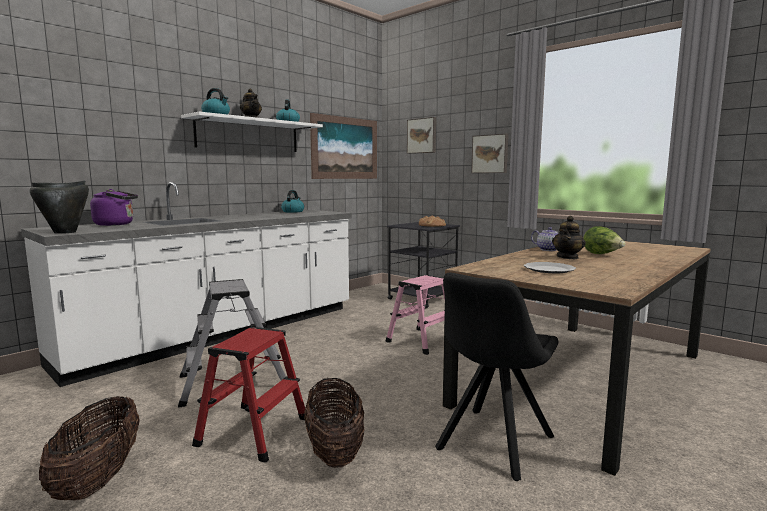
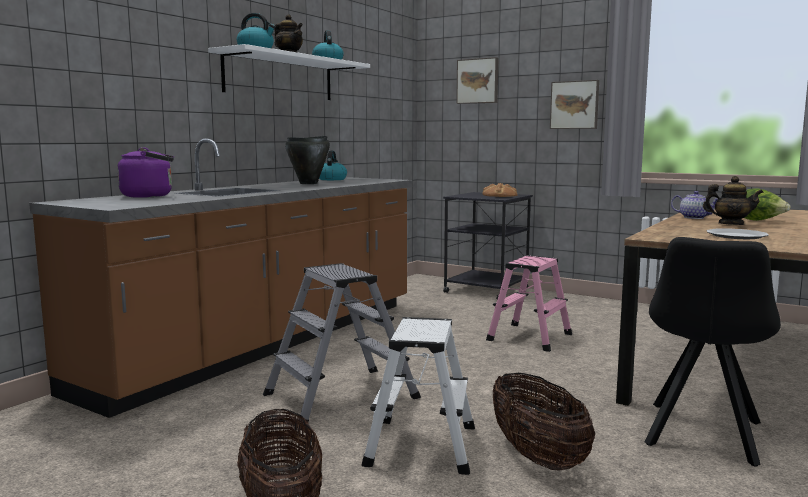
camera: 10 degrees left, 0 degrees up
(65, 232) = (118, 205): black cooking pot -> black cooking pot (309, 183)
(222, 334) = (267, 343): white counter -> brown counter
(253, 431) = (421, 445): red step ladder -> white step ladder
(345, 148) = (380, 96): picture -> none
(567, 257) = (730, 224): teapot -> teapot turned 90 degrees counterclockwise

